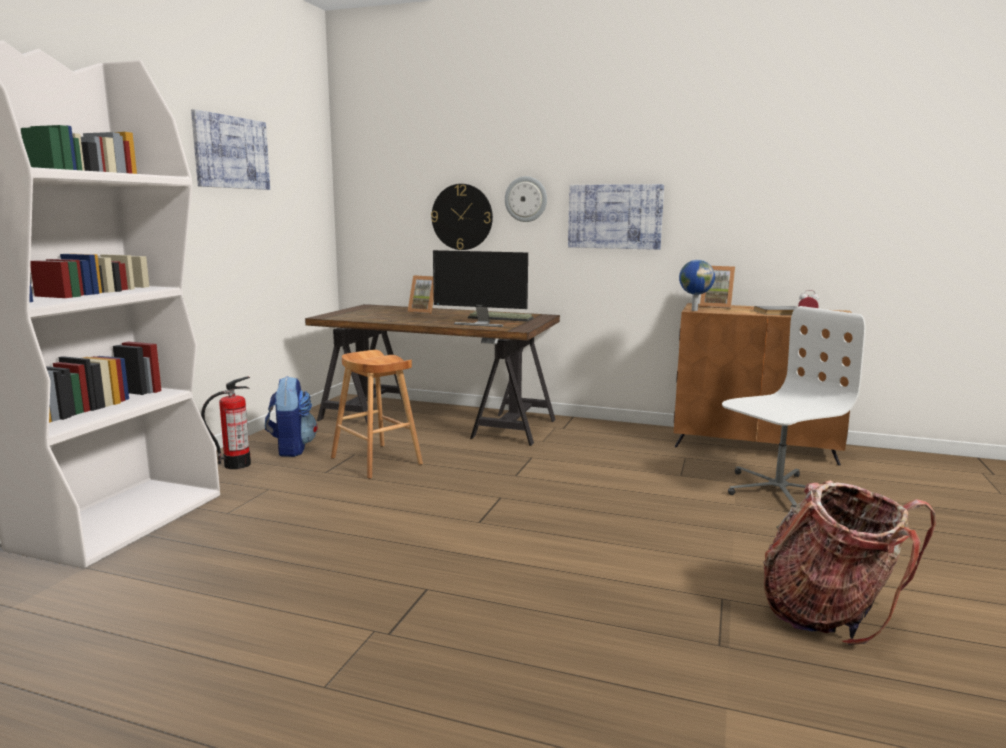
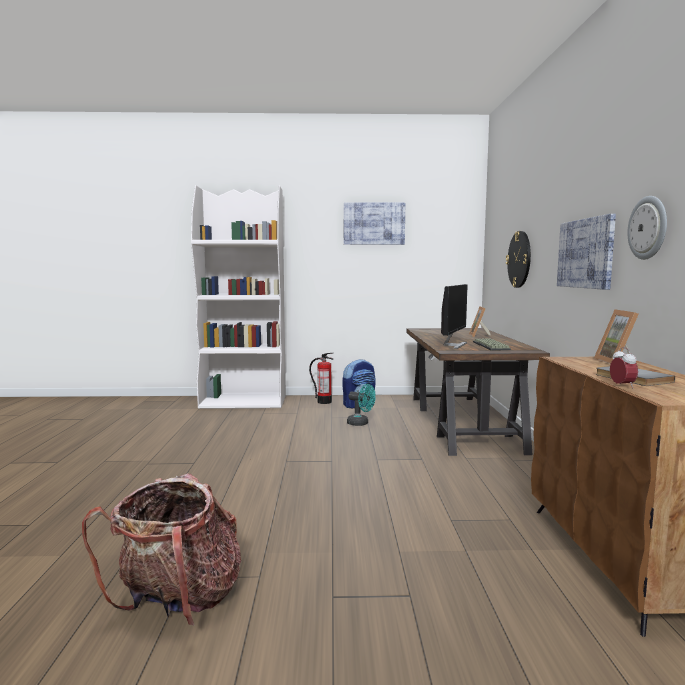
camera: 70 degrees right, 5 degrees down
(376, 461) = (361, 423): brown stool -> turquoise fan
(480, 324) = (453, 345): monitor -> monitor turned 150 degrees counterclockwise
(526, 199) = (544, 240): wall clock -> wall clock (648, 228)
(694, 310) = (559, 358): globe -> none
(776, 490) = (468, 577): white office chair -> none

